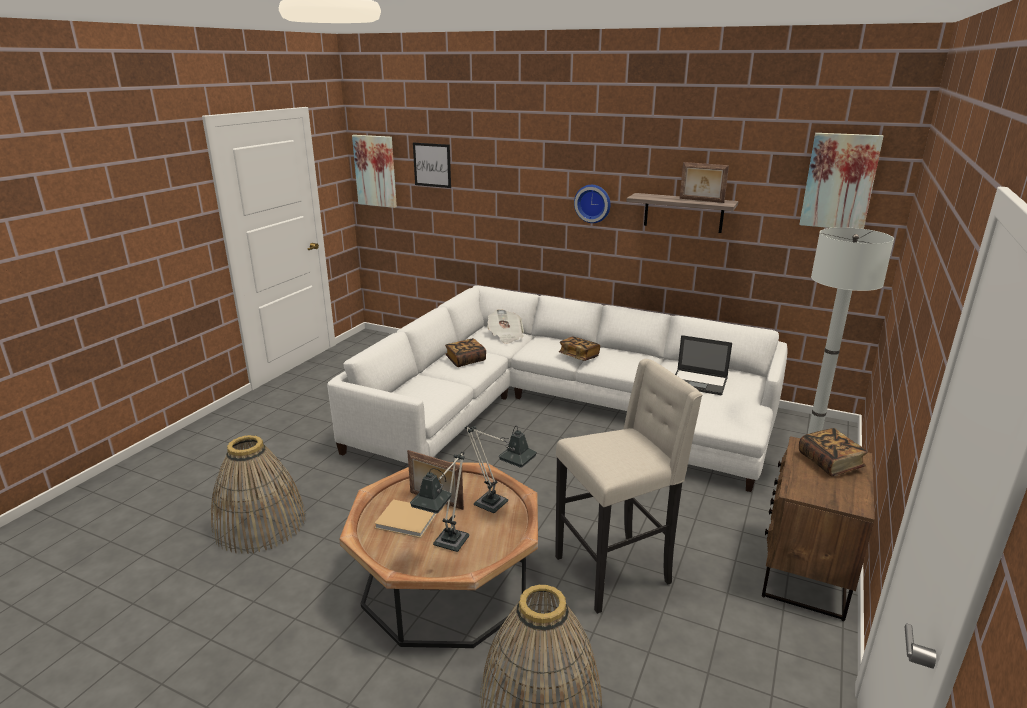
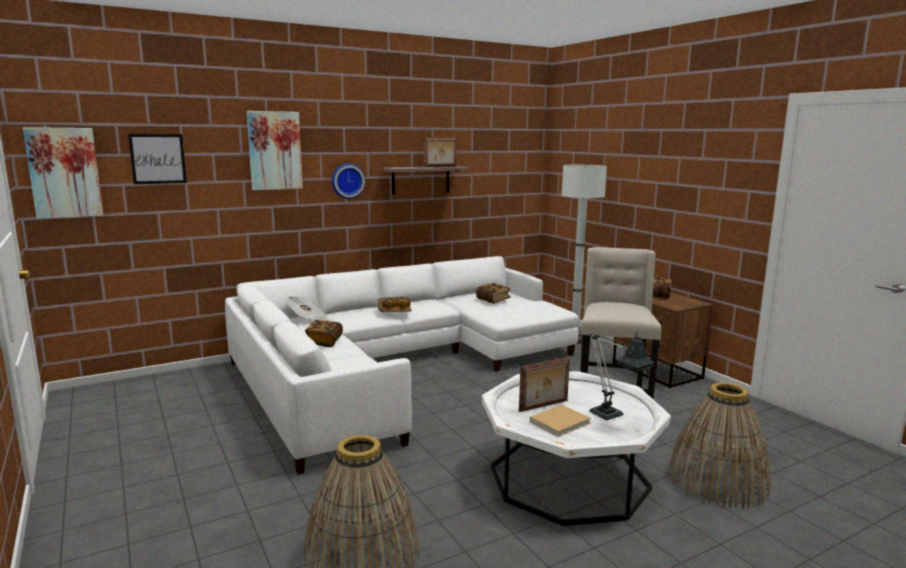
camera: 55 degrees left, 10 degrees down
(446, 584) = (568, 478): brown coffee table -> white coffee table
(497, 506) = (575, 389): table lamp -> none
(699, 382) = (493, 300): laptop -> book
(839, 181) = (512, 146): picture -> picture (275, 150)

